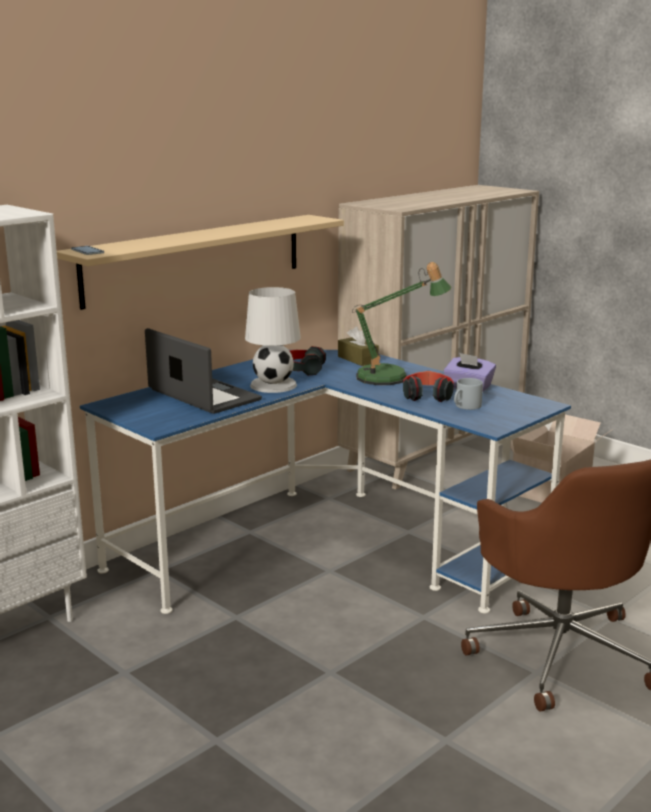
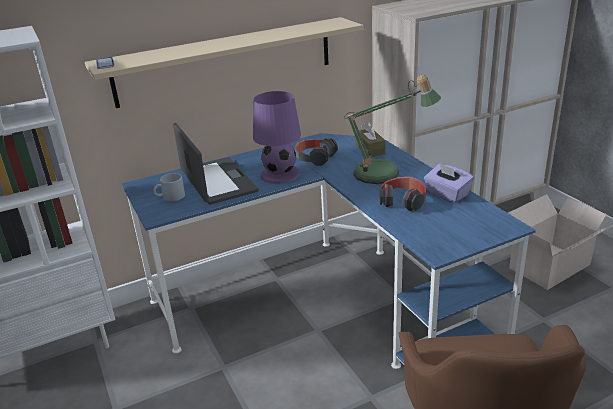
camera: 20 degrees right, 10 degrees up
(274, 385) = (280, 174): white table lamp -> purple table lamp
(466, 406) = (429, 220): grey mug -> grey mug (170, 197)

